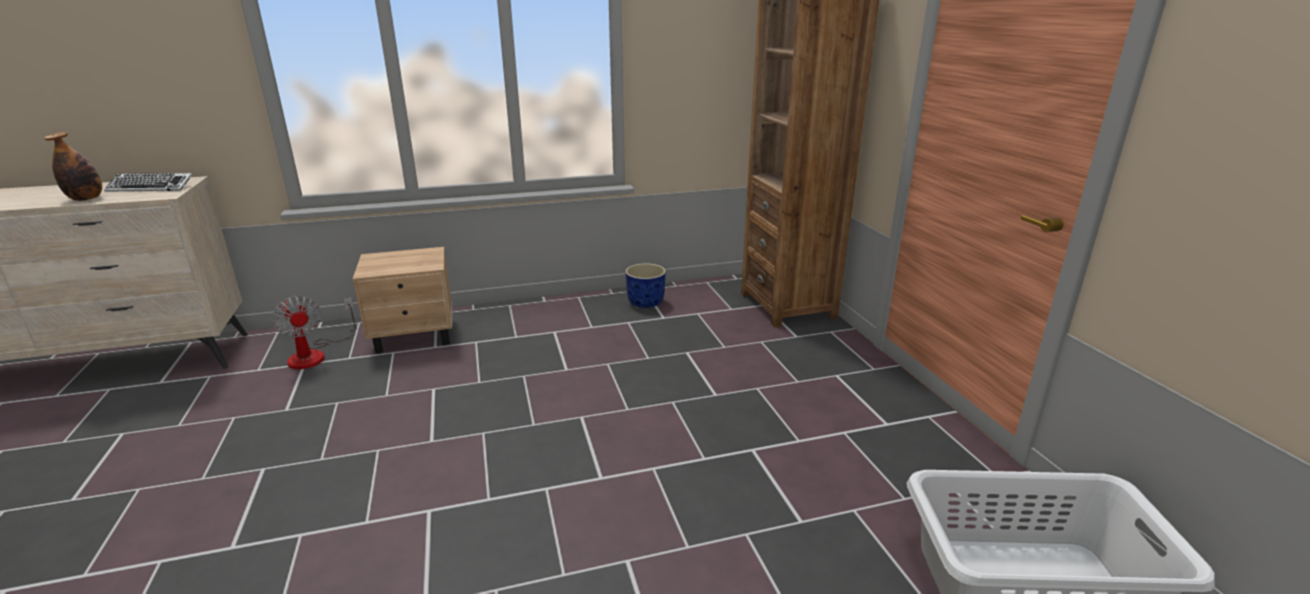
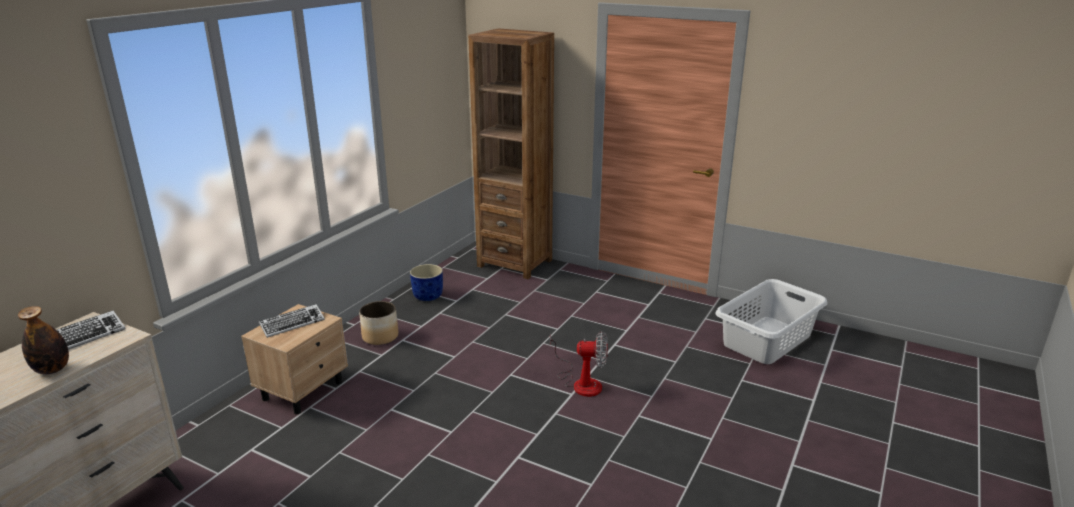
camera: 45 degrees left, 0 degrees up
(315, 354) = (245, 440): fan -> fan (581, 382)
(404, 259) = (292, 324): none -> keyboard
(543, 320) = (380, 336): none -> planter

